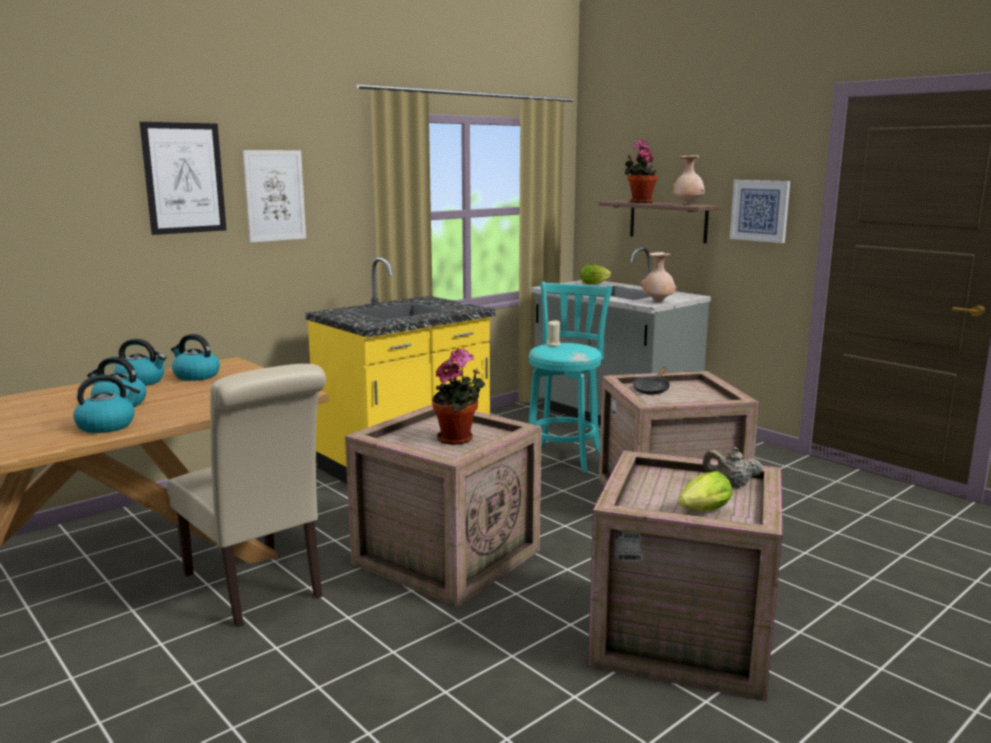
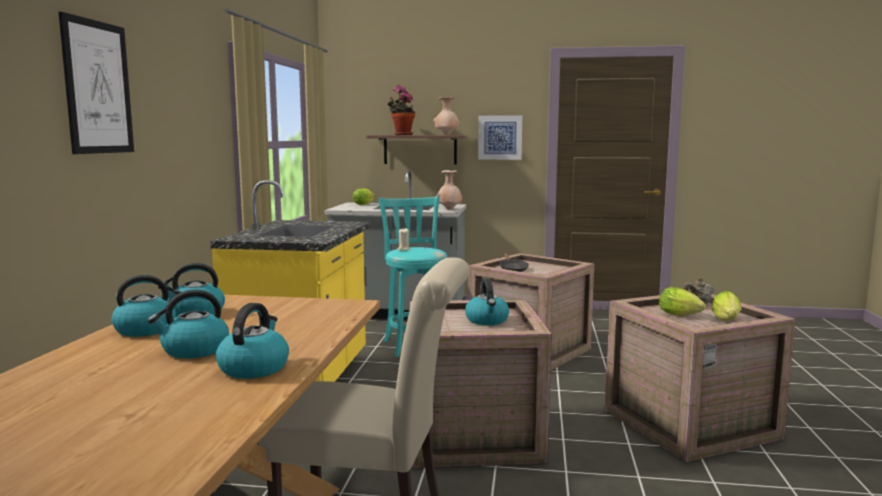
camera: 40 degrees left, 5 degrees down
(274, 196) = (165, 116): picture -> none
(458, 439) = (487, 320): potted plant -> kettle
(669, 490) = (682, 315): none -> lettuce

